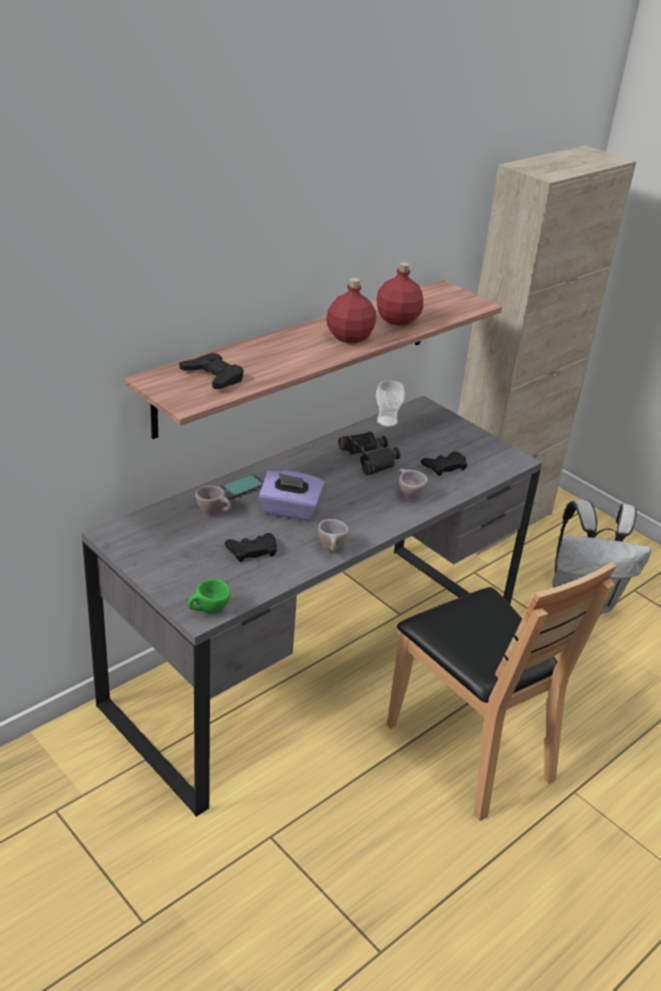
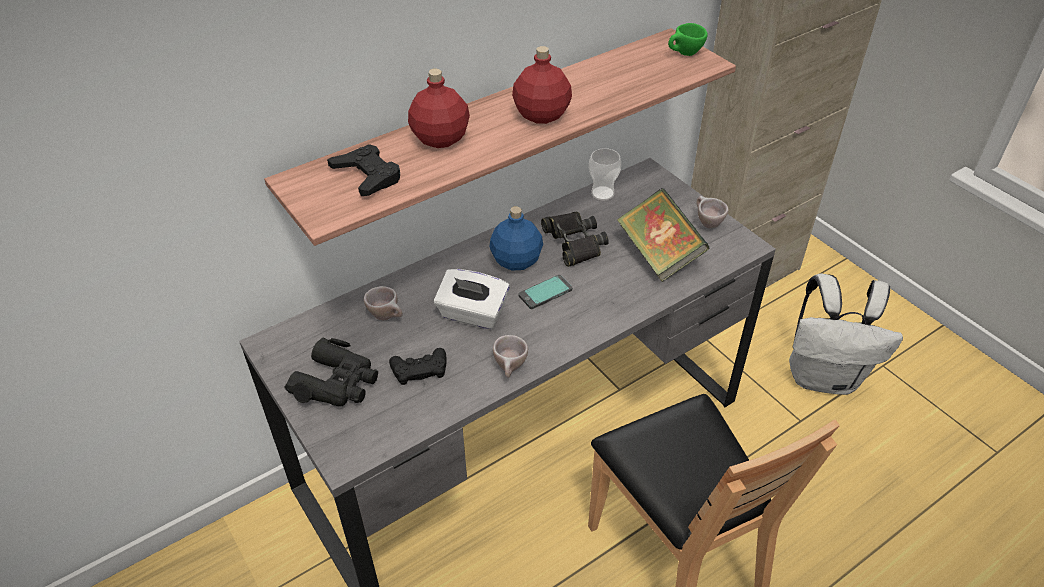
camera: 10 degrees right, 10 degrees up
(180, 561) = (337, 383): none -> black binoculars
(208, 612) = (354, 454): green cup -> green cup (684, 54)
(242, 488) = (424, 283): phone -> phone (545, 293)
(290, 510) = (472, 314): purple tissue box -> white tissue box
(321, 471) = (517, 261): none -> blue bottle
(398, 320) = (605, 88): red bottle -> red bottle (441, 139)
(407, 494) = (610, 293): beige cup -> beige cup (706, 223)
(444, 466) = (659, 254): black game controller -> book

